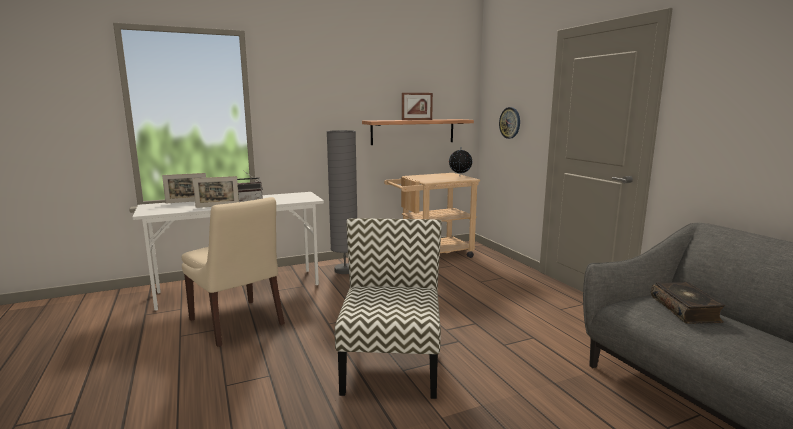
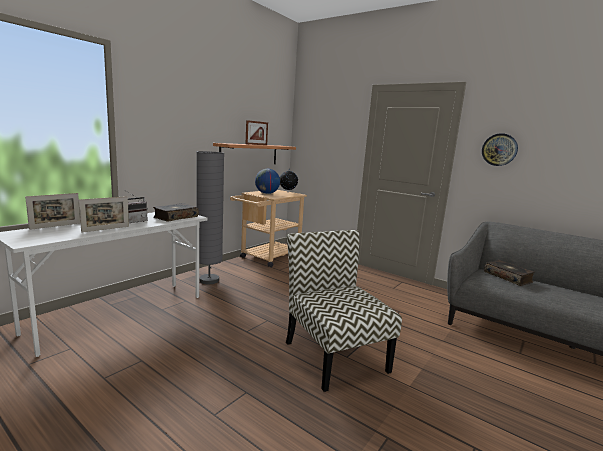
camera: 30 degrees left, 0 degrees up
(238, 323) = (157, 349): beige chair -> none
(293, 199) = (175, 217): none -> book
(429, 177) = (267, 193): none -> globe
(510, 123) = (325, 150): wall clock -> wall clock (499, 149)

